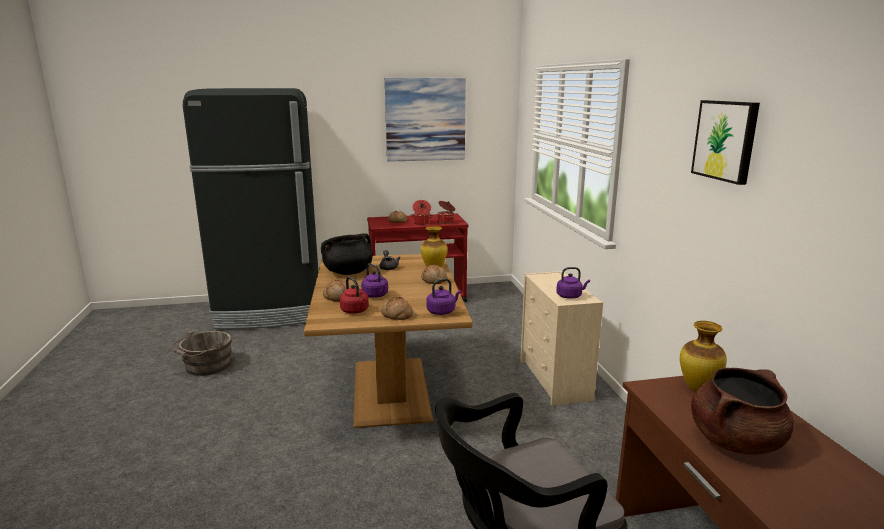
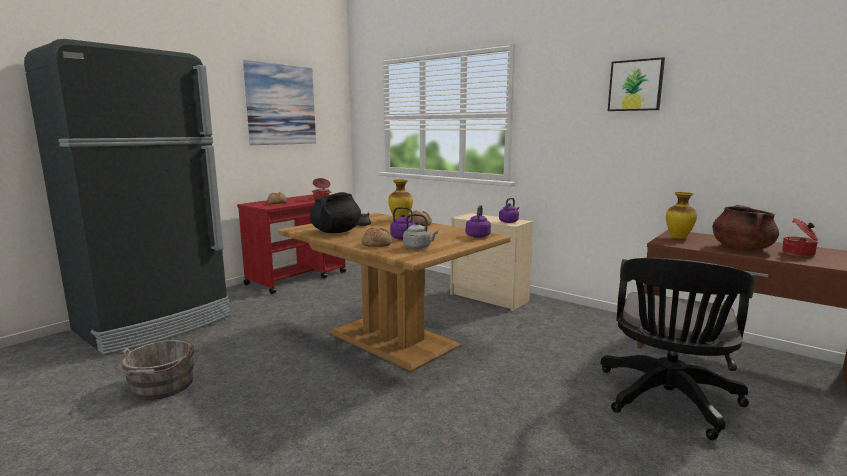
camera: 40 degrees left, 5 degrees down
(355, 311) = (418, 247): red kettle -> grey kettle
(396, 315) = (455, 243): bread -> none
(421, 223) = (303, 201): cooking pot -> cooking pot (799, 254)

